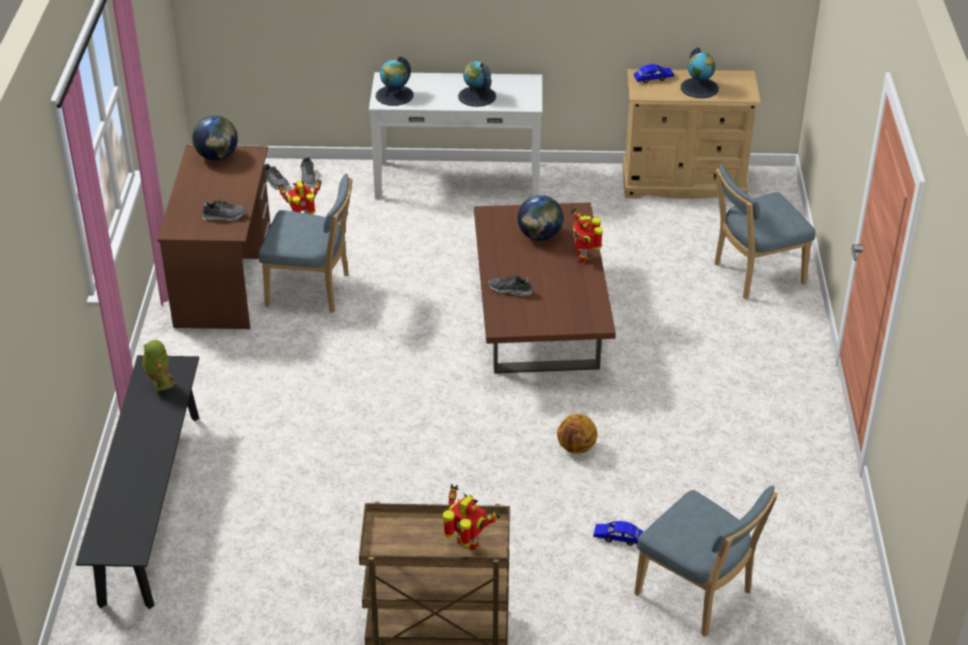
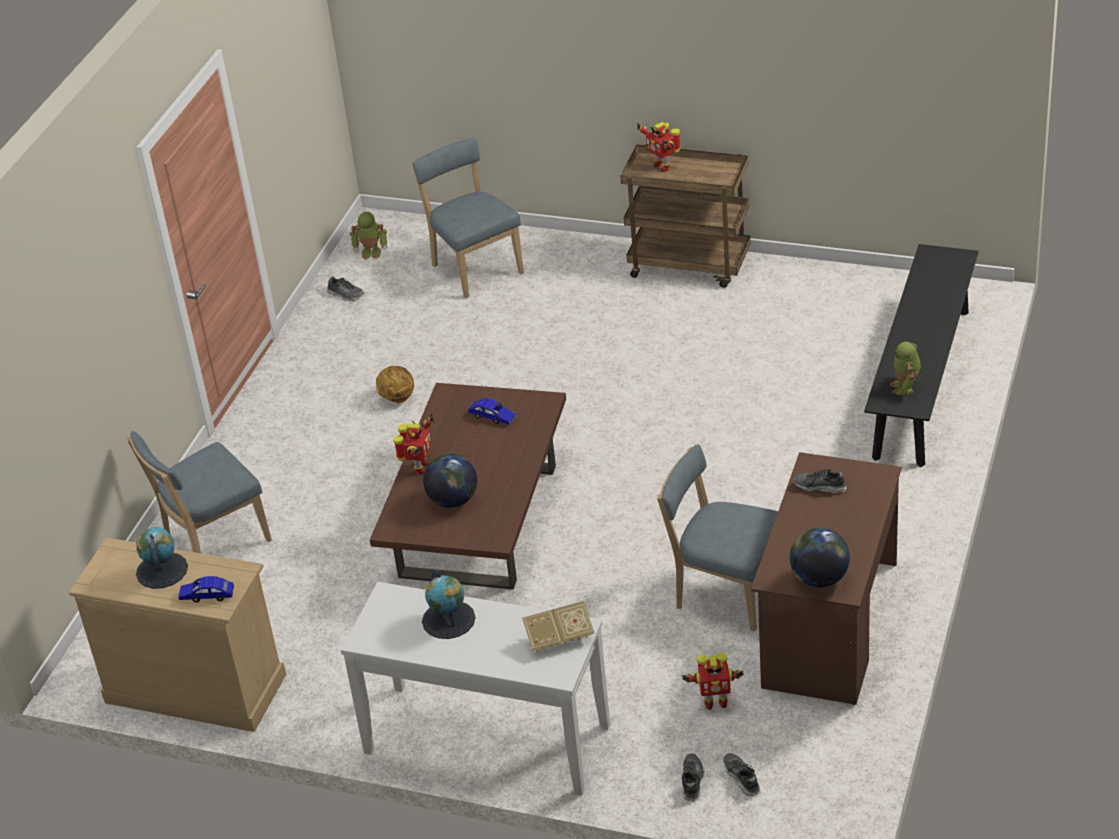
camera: 160 degrees left, 0 degrees up
(394, 95) = (559, 638): globe -> book
(510, 290) = (518, 439): shoe -> shoe (346, 294)
(576, 448) = (510, 385): basketball -> basketball (397, 398)
(617, 537) = (514, 312): blue toy car -> blue toy car (492, 417)
(754, 274) = (212, 541): blue chair -> blue chair turned 150 degrees clockwise
(838, 603) = (371, 252): none -> toy robot

